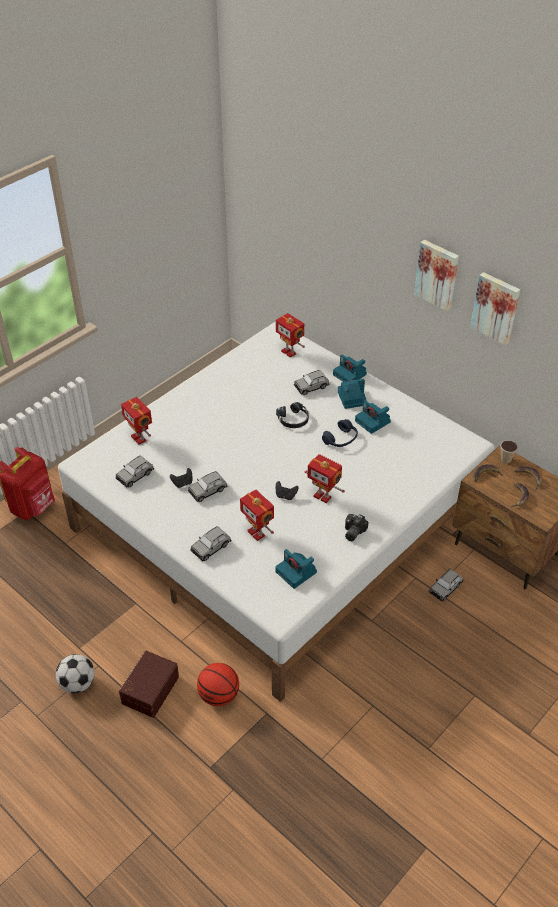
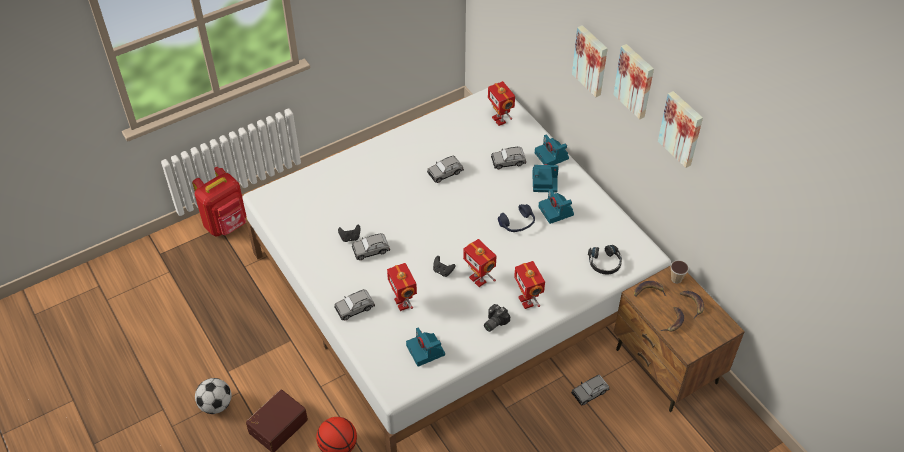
camera: 15 degrees right, 5 degrees up
(135, 476) = (309, 221): grey toy car -> grey toy car (445, 173)
(139, 438) = (325, 183): toy robot -> toy robot (527, 301)
(293, 419) = (478, 193): black headphones -> black headphones (605, 263)
(383, 268) = (591, 60): none -> picture

